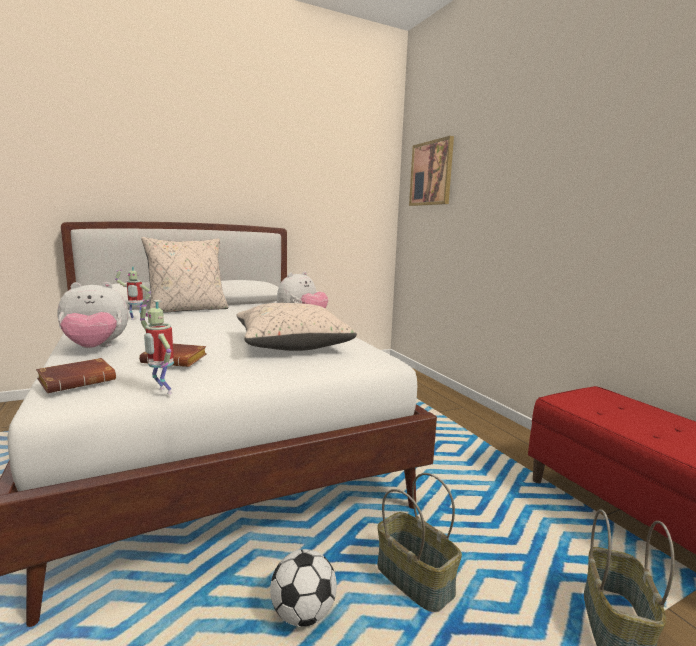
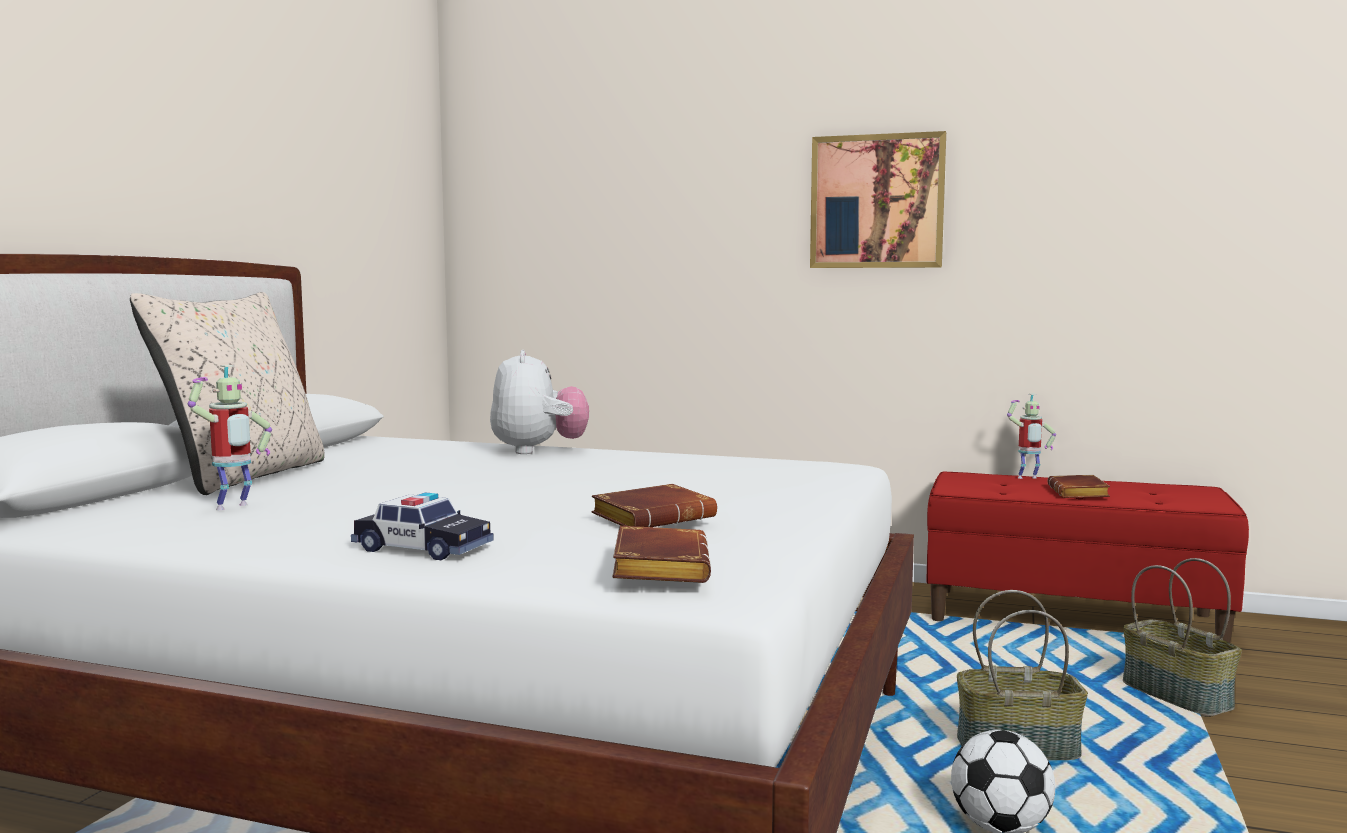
camera: 45 degrees left, 5 degrees down
(95, 348) = (422, 548): plush toy -> toy car
(162, 391) = (795, 544): toy robot -> toy robot (1028, 478)
(292, 344) = (678, 475): beige pillow -> none
(431, 173) = (544, 156): picture -> picture (877, 202)
(659, 433) = (1080, 494): none -> brown book

